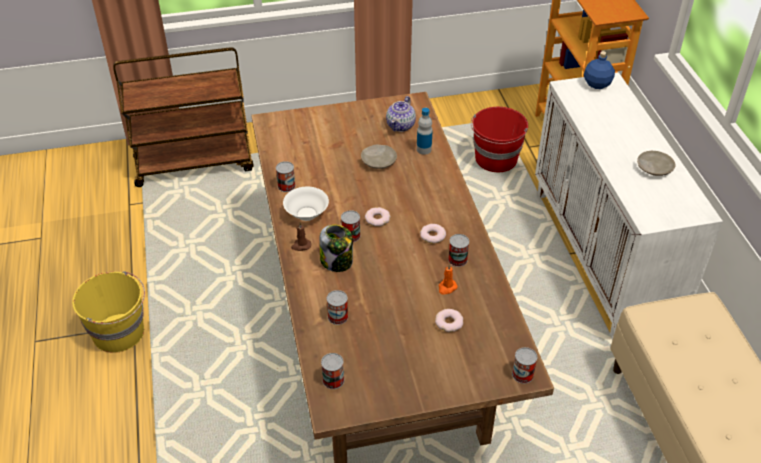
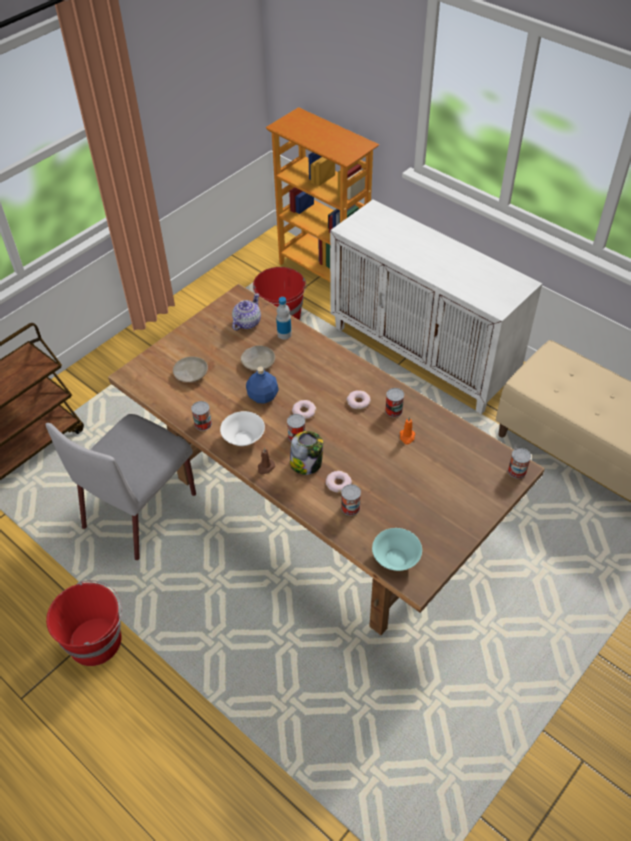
camera: 35 degrees left, 5 degrees up
(119, 333) = (96, 640): yellow bucket -> red bucket
(240, 254) = (141, 509): none -> grey chair
(333, 380) = (395, 558): can -> turquoise bowl
(401, 125) = (246, 322): teapot -> teapot turned 135 degrees counterclockwise
(449, 322) = (433, 463): donut -> donut (338, 483)
(597, 84) = (366, 216): blue bottle -> blue bottle (262, 396)
(654, 168) = (465, 265): beige plate -> beige plate (190, 374)

